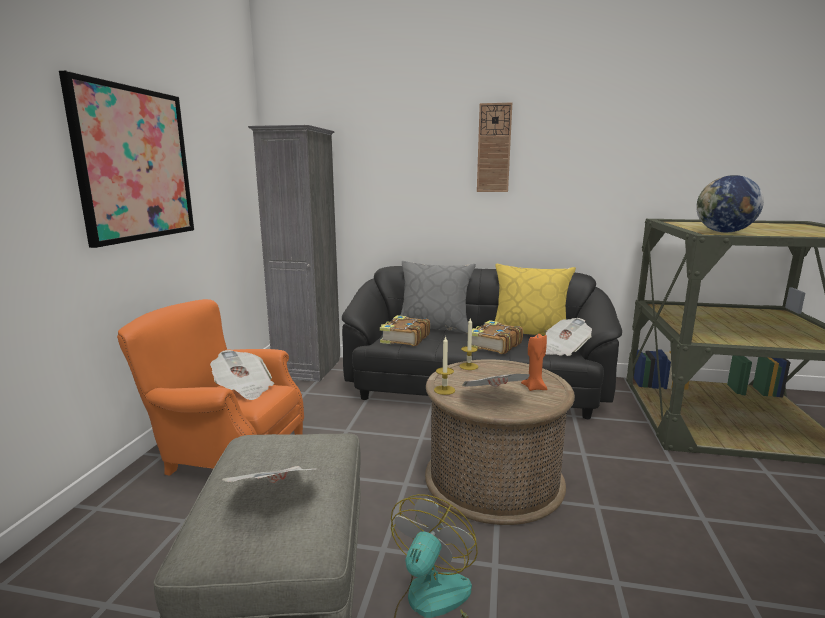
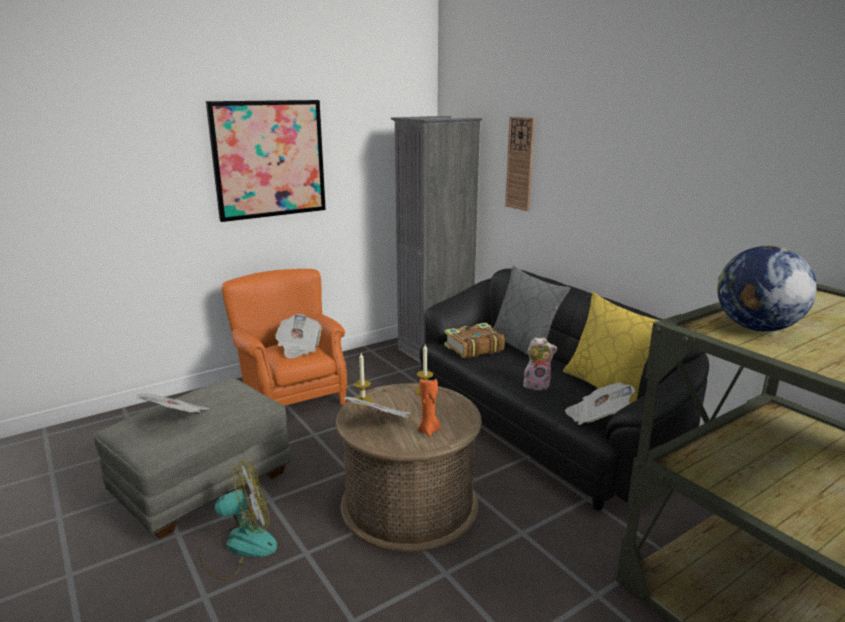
camera: 45 degrees right, 5 degrees up
(494, 148) = (620, 150): wall clock -> wall clock (520, 164)
(494, 345) = (537, 385): book -> plush toy

